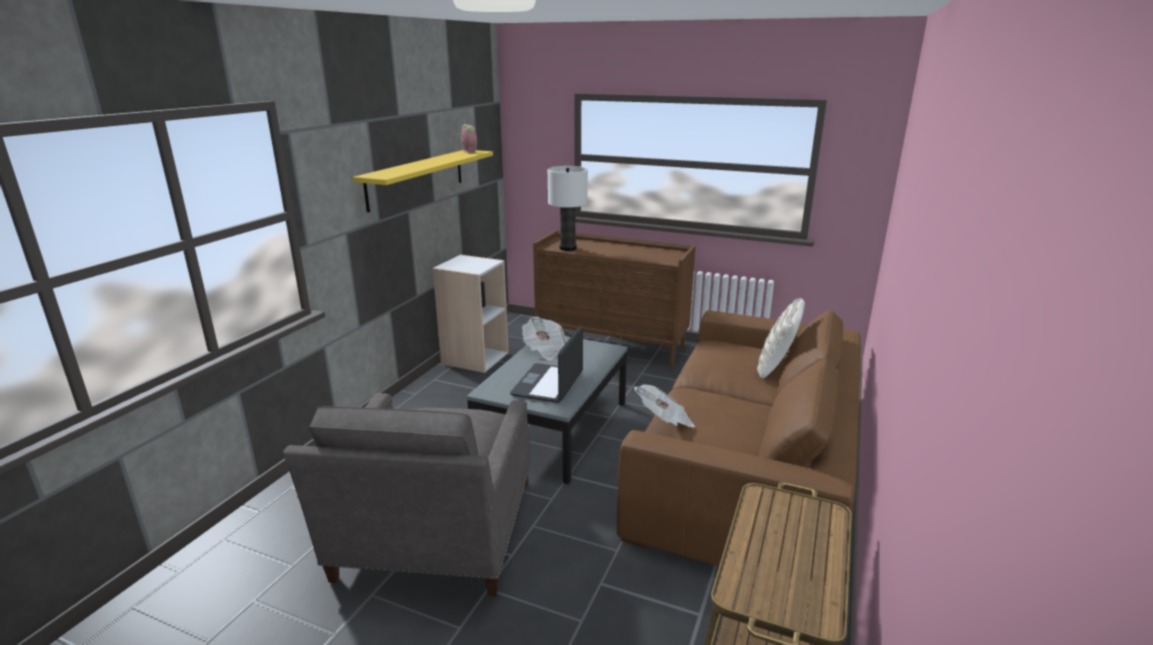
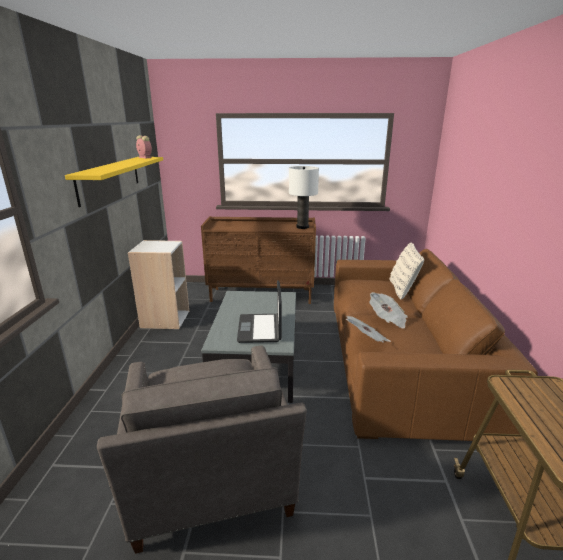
camera: 20 degrees left, 0 degrees up
(545, 350) = (239, 303): newspaper -> newspaper (387, 319)
(568, 248) = (227, 227): white table lamp -> white table lamp (302, 227)

